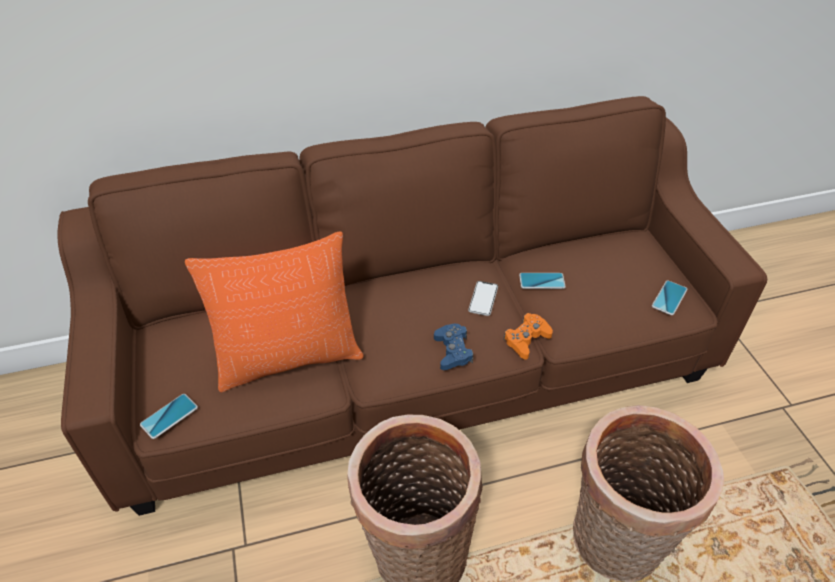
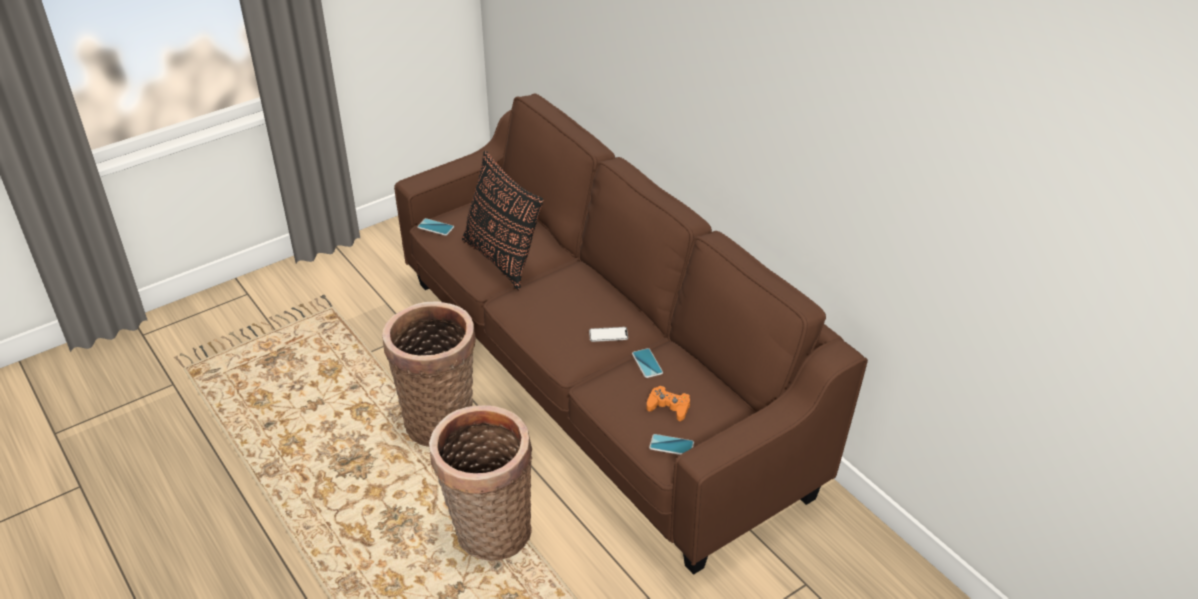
camera: 70 degrees right, 5 degrees down
(289, 359) = (502, 259): orange pillow -> black pillow
(453, 351) = (545, 331): blue game controller -> none
(526, 339) = (578, 368): orange game controller -> orange game controller (669, 407)

